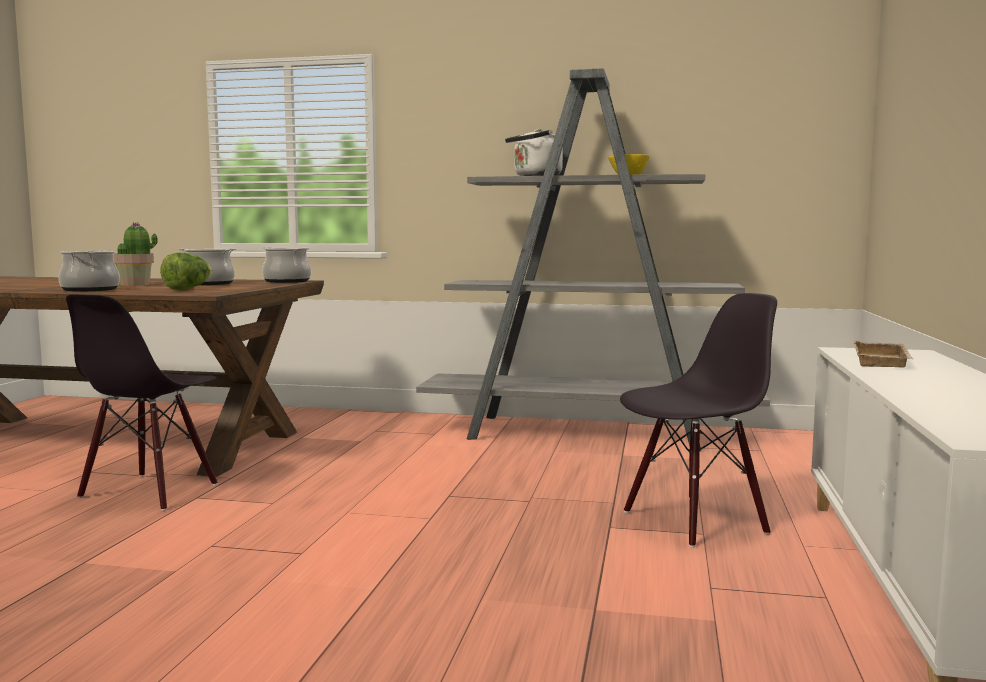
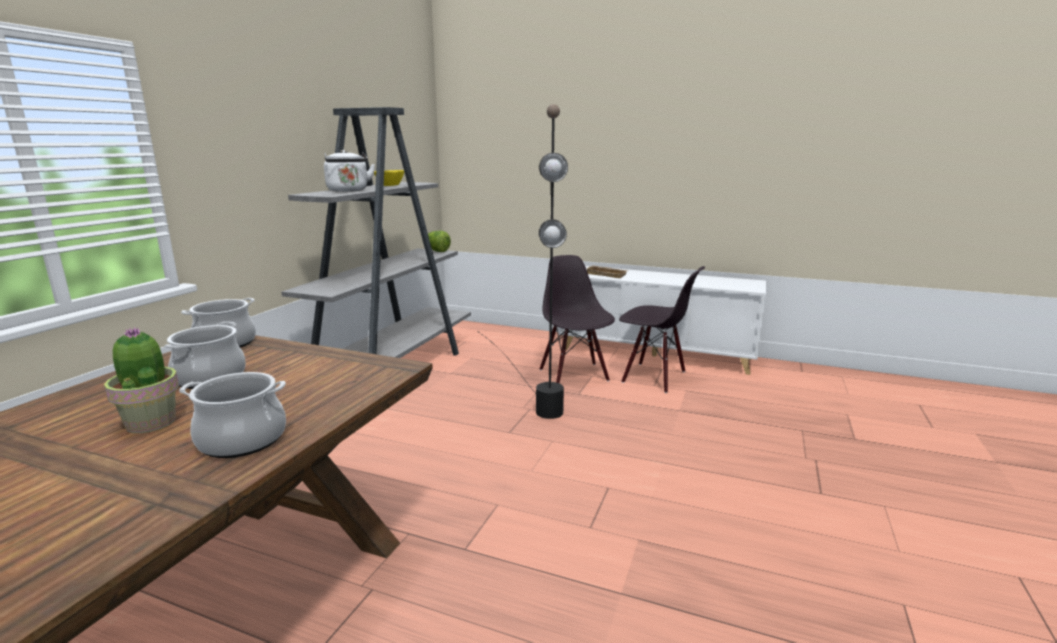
camera: 80 degrees left, 10 degrees up
(150, 491) = (431, 584): black chair -> black chair (653, 377)
(188, 289) = (308, 381): lettuce -> lettuce (436, 251)
(623, 493) = (525, 383): none -> black floor lamp

